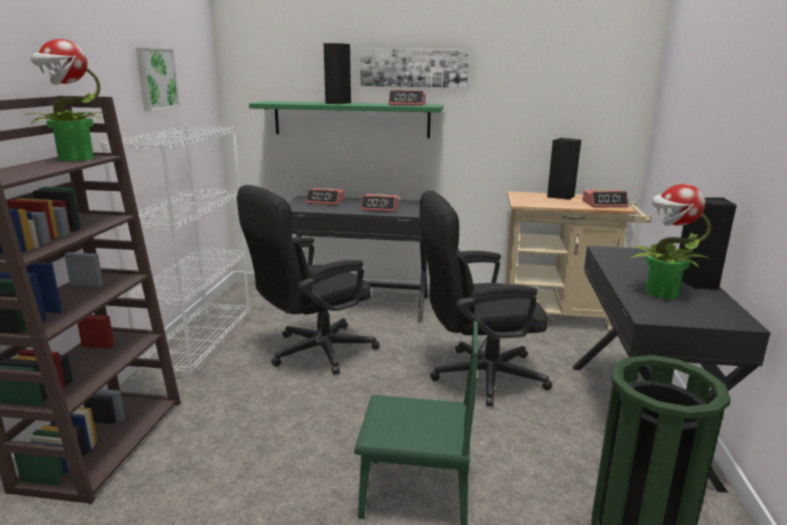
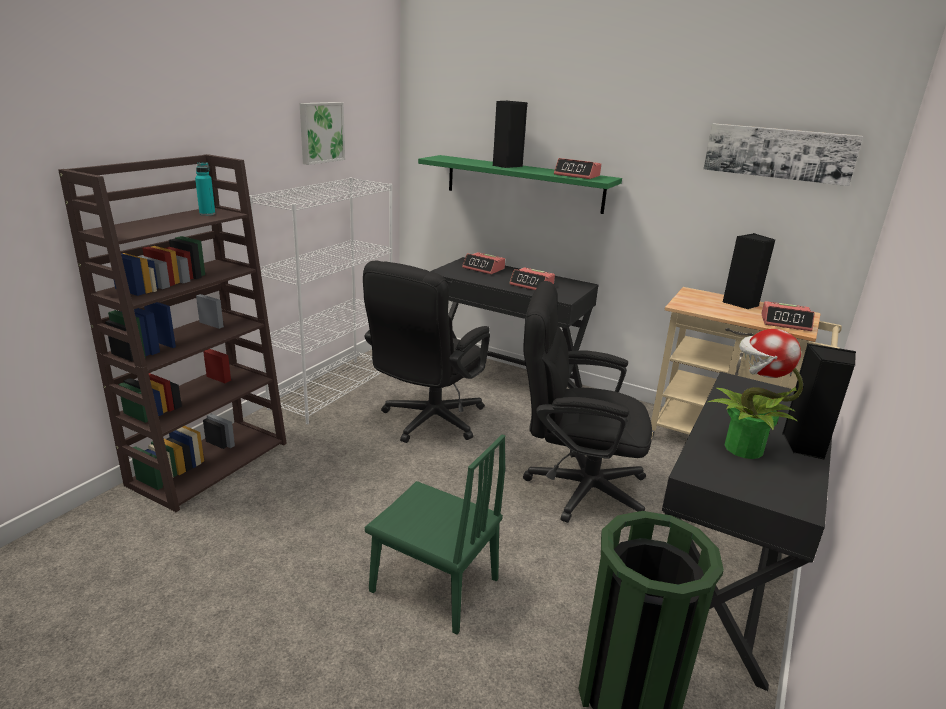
camera: 20 degrees right, 5 degrees up
(75, 159) = (207, 214): potted plant -> turquoise bottle
(313, 353) = (427, 423): black office chair -> black office chair turned 45 degrees counterclockwise
(414, 68) = (594, 133): picture -> picture (779, 153)

